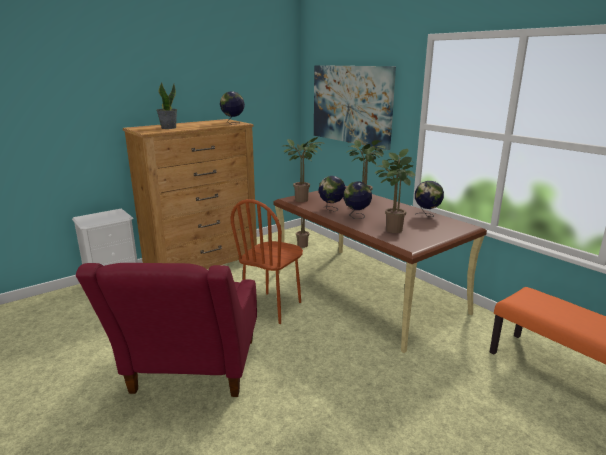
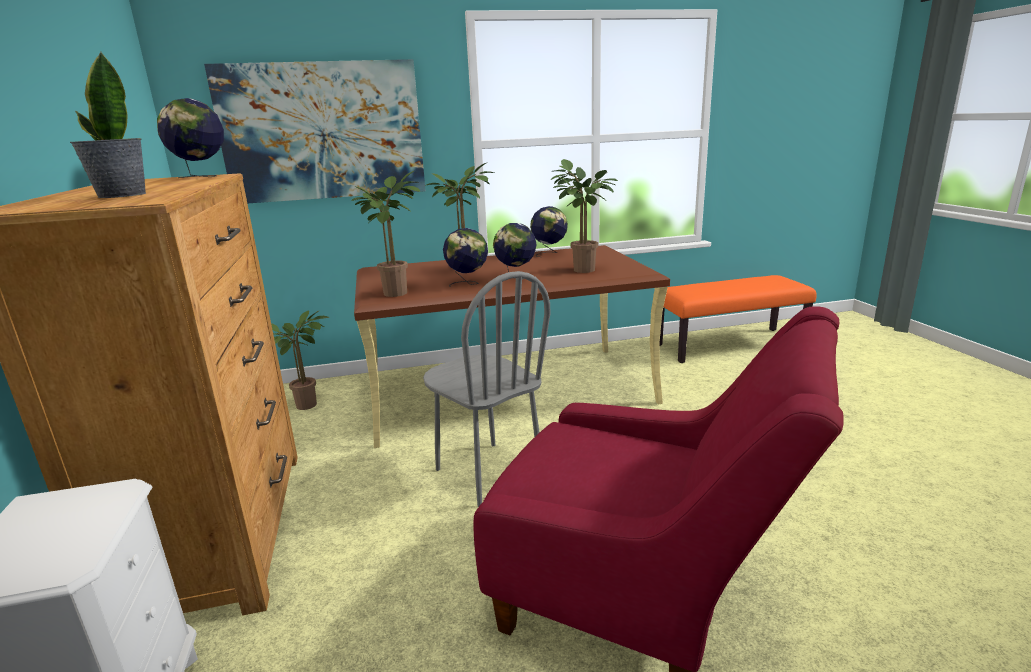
camera: 65 degrees left, 0 degrees up
(272, 307) = (488, 472): brown chair -> grey chair

